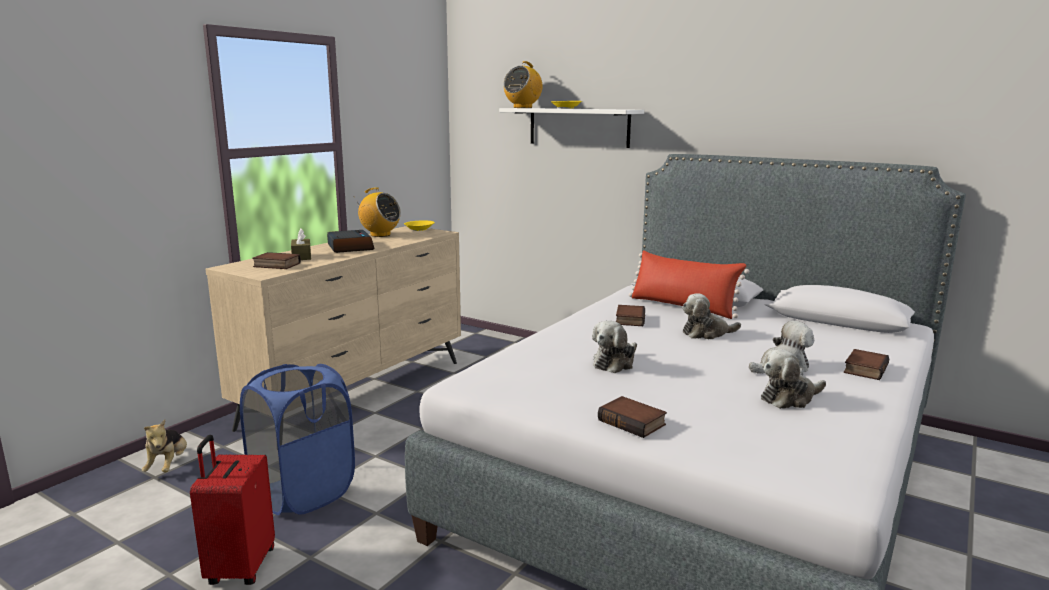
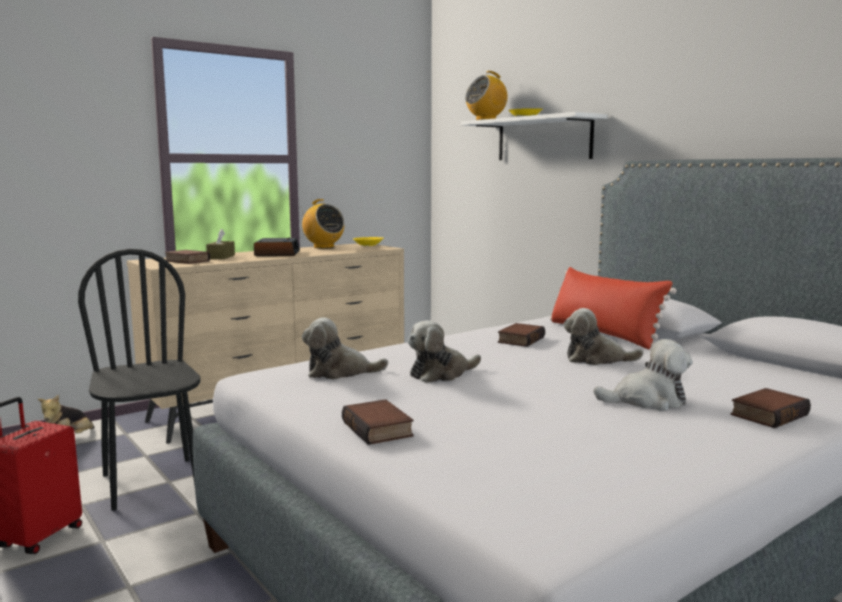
camera: 20 degrees right, 5 degrees down
(303, 493) = (152, 483): blue laundry basket -> black chair
(789, 398) = (613, 431): plush toy -> plush toy (339, 372)

